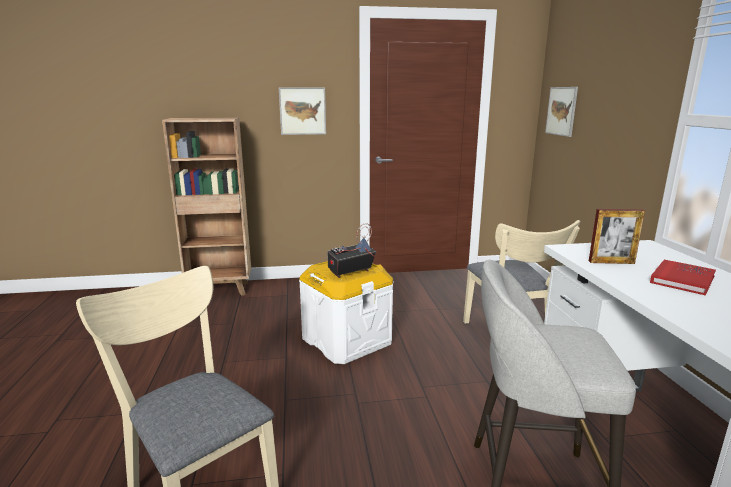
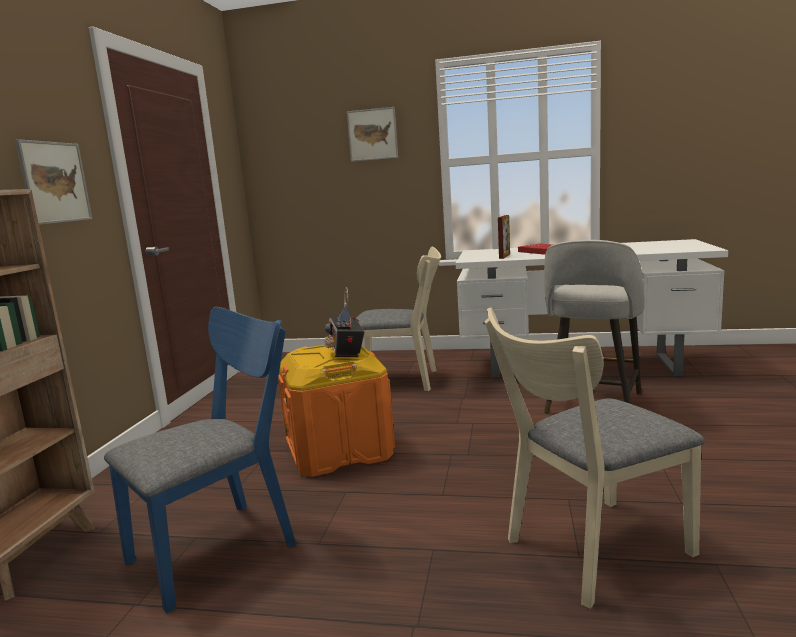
camera: 70 degrees left, 5 degrees down
(224, 333) = (223, 546): none -> blue chair
(347, 340) = (339, 450): white storage box -> orange storage box
(561, 111) = (288, 176): picture -> picture (372, 134)

